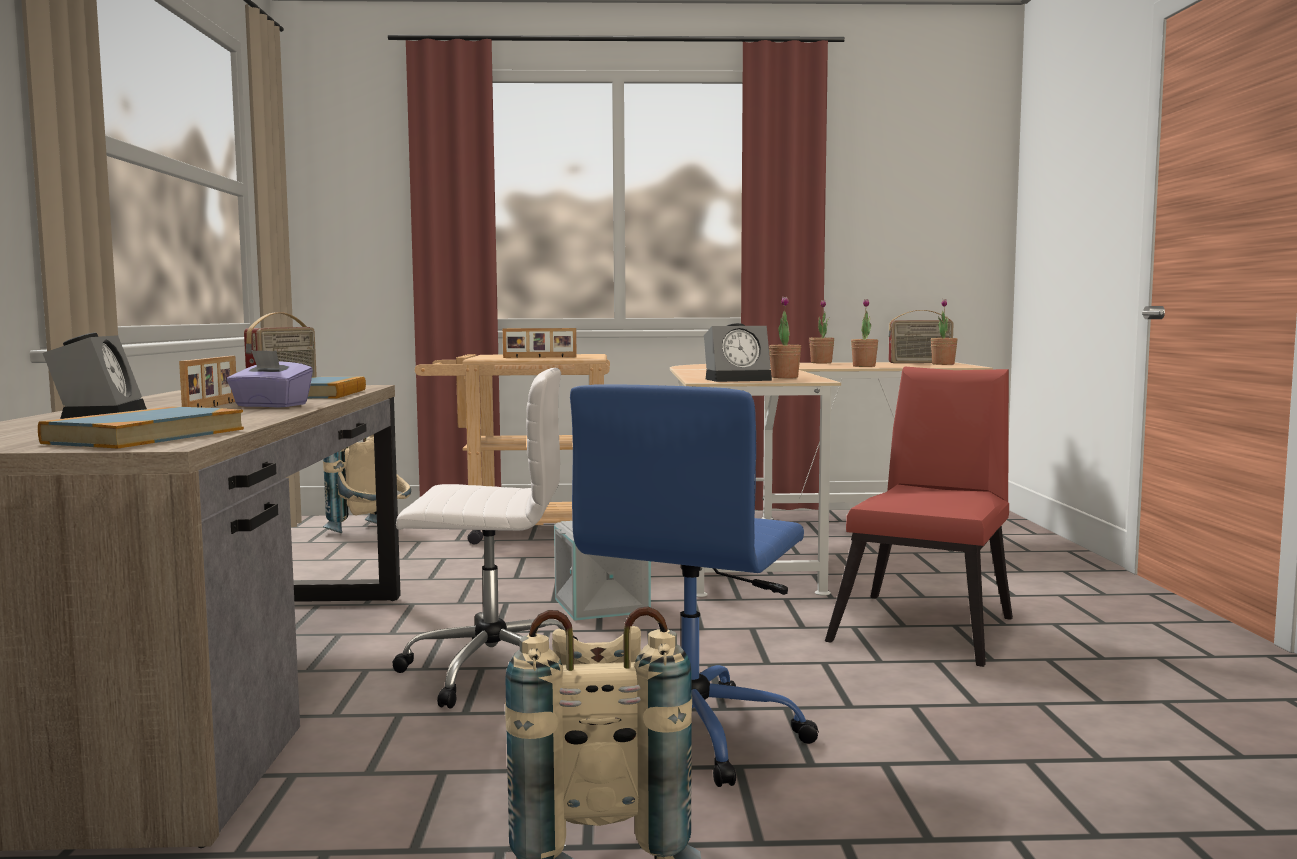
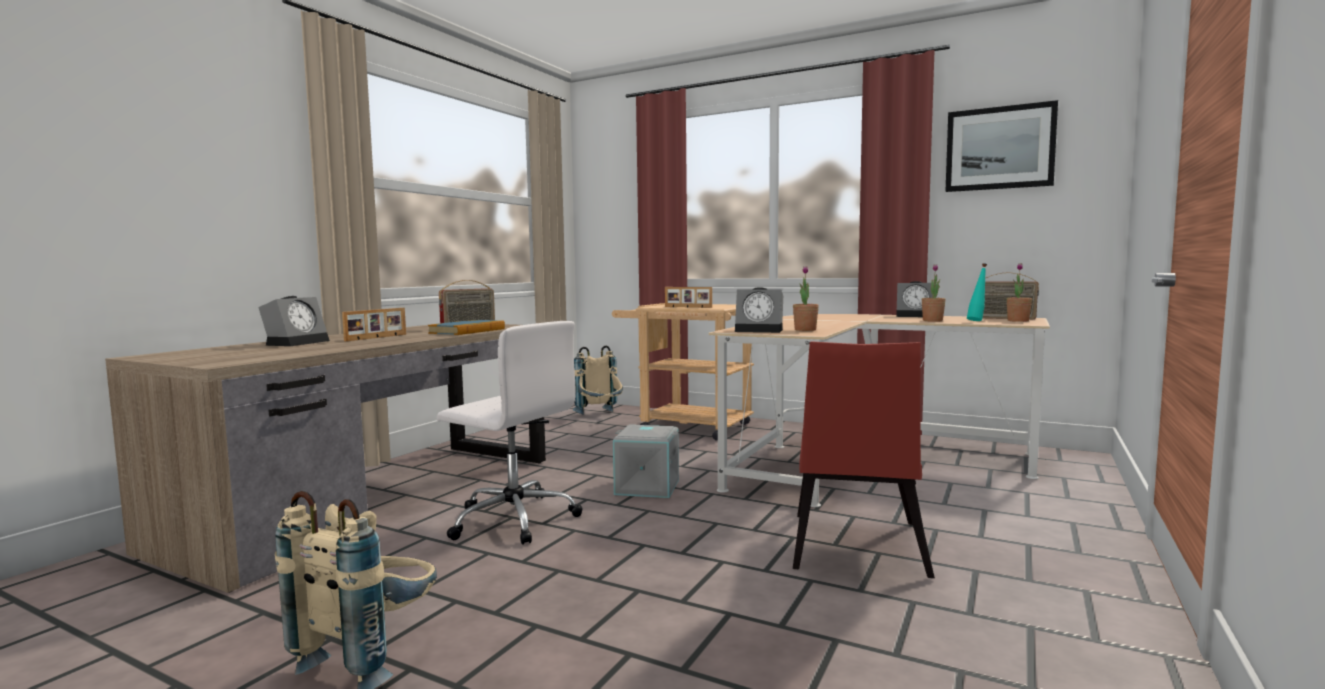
camera: 30 degrees right, 0 degrees up
(146, 436) = (246, 357): book -> none
(271, 405) = (401, 339): purple tissue box -> none
(692, 733) = (548, 593): blue office chair -> none
(821, 363) = (916, 316): potted plant -> alarm clock
(892, 166) = (999, 148): none -> picture
(907, 365) = (977, 321): none -> turquoise bottle
(929, 626) = (855, 549): red chair -> red chair turned 135 degrees clockwise

